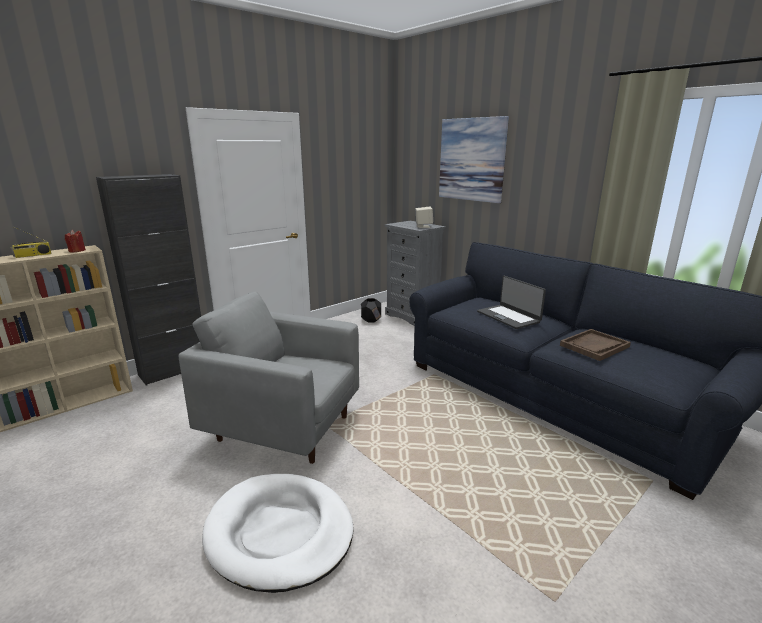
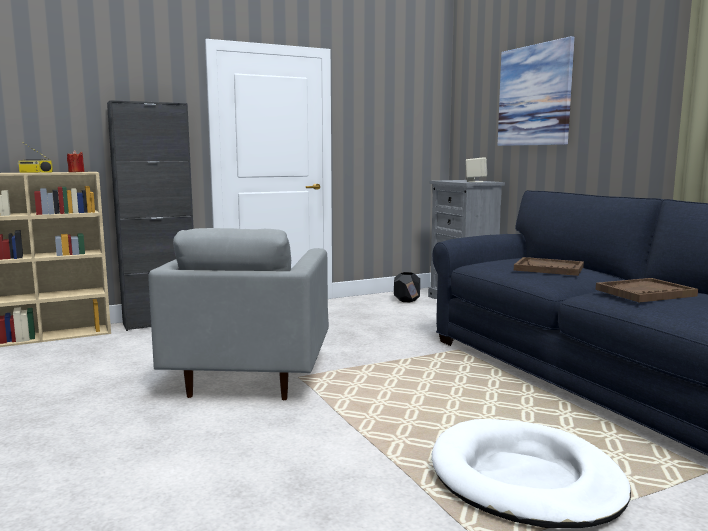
camera: 15 degrees right, 10 degrees down
(280, 533) = (197, 450): white dog bed -> white dog bed (525, 479)
(284, 428) = (250, 374): grey armchair -> grey armchair turned 120 degrees counterclockwise
(508, 317) = (549, 268): laptop -> brown tray

